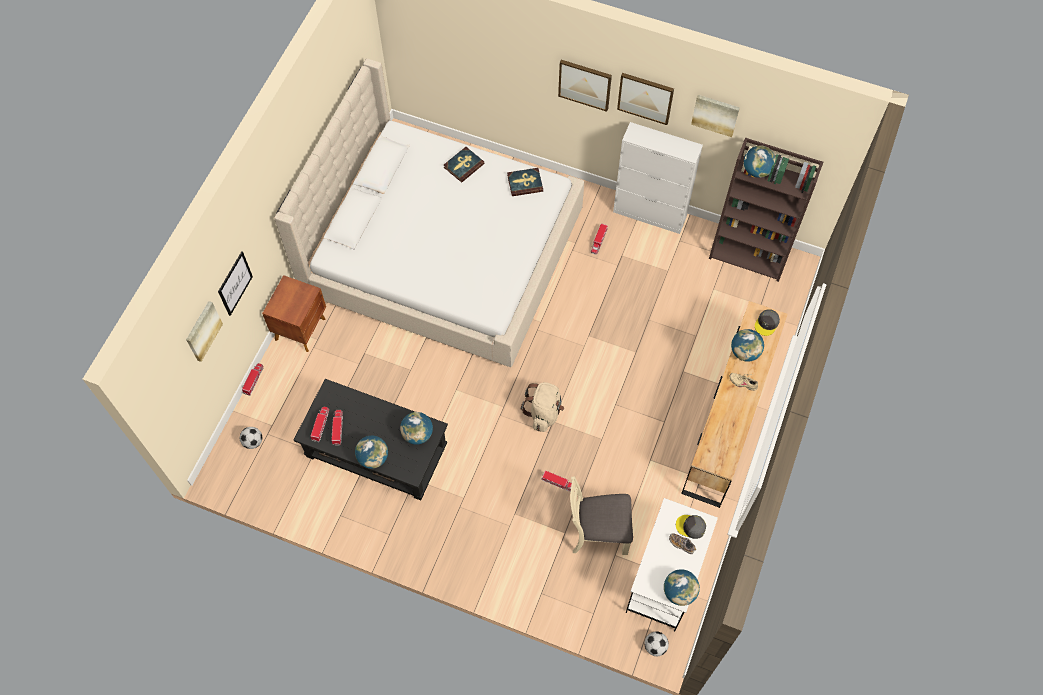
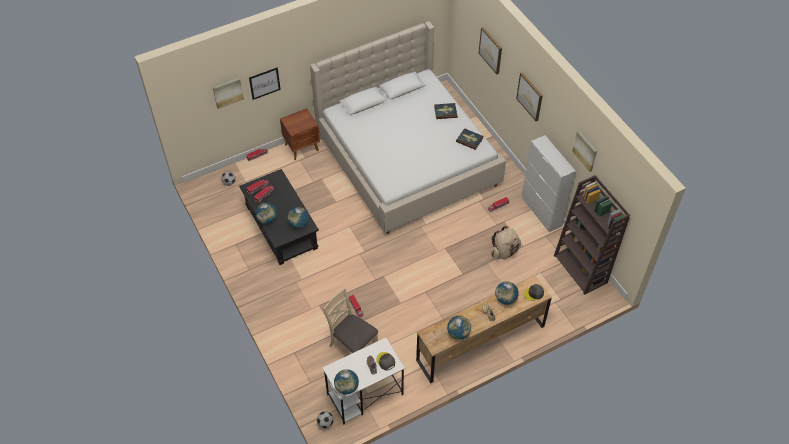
camera: 40 degrees right, 10 degrees down
(544, 412) = (383, 268): beige backpack -> beige backpack (504, 251)
(645, 97) = (555, 120): picture -> picture (491, 50)
(756, 170) = (592, 201): globe -> globe (458, 333)

